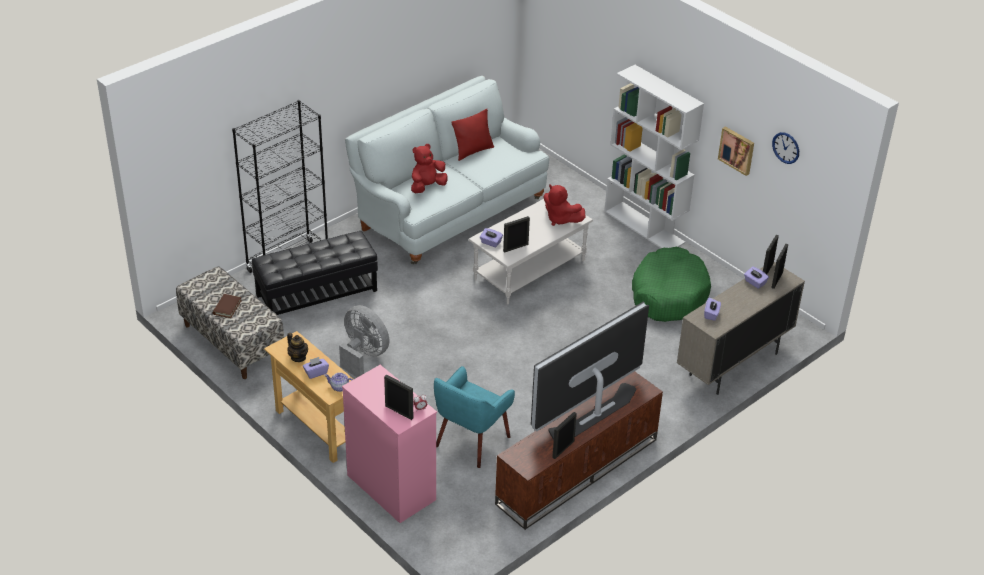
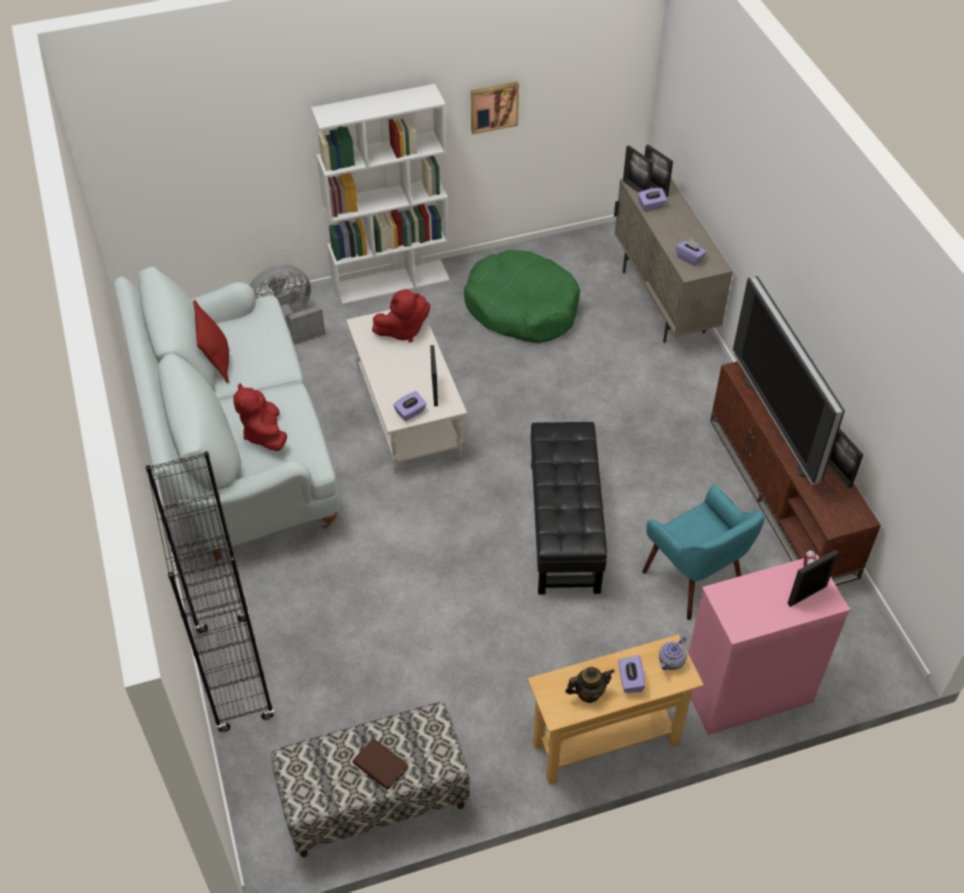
camera: 65 degrees left, 10 degrees up
(317, 293) = (323, 658): black ottoman -> black ottoman (565, 526)
(363, 356) = (484, 643): grey fan -> grey fan (288, 322)
(786, 147) = (563, 57): wall clock -> none

